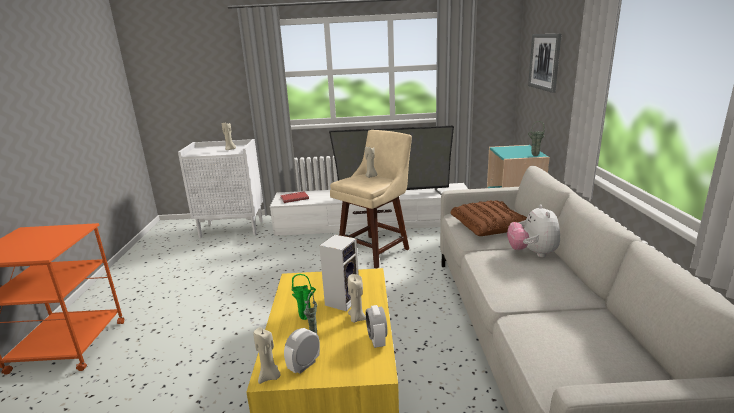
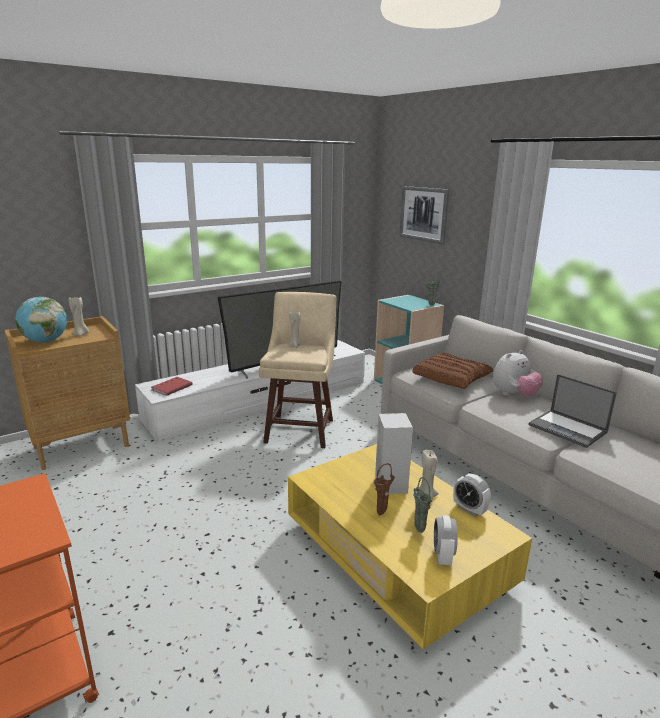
camera: 35 degrees left, 0 degrees up
(206, 151) = (45, 341): none -> globe
(232, 229) = (82, 446): white cabinet -> brown cabinet
(270, 377) = (429, 580): beige candle -> none
(306, 319) = (382, 513): green vase -> brown vase
(532, 253) = (514, 395): plush toy -> plush toy turned 90 degrees counterclockwise
(540, 297) = (568, 429): none -> laptop

